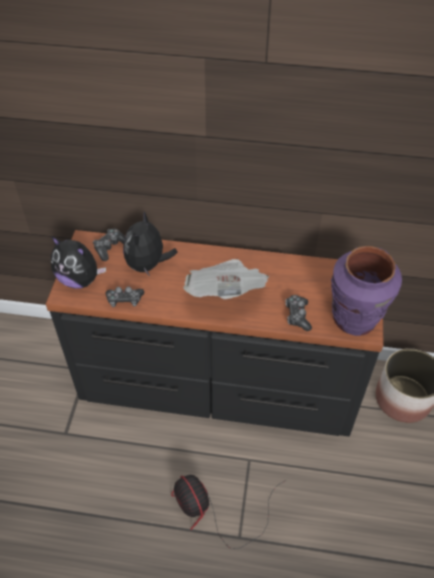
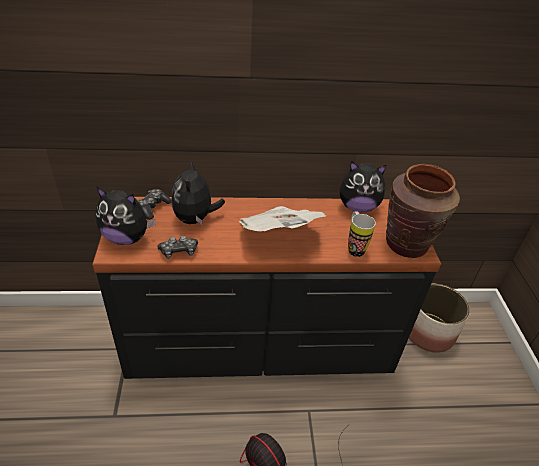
camera: 15 degrees left, 10 degrees down
(297, 316) = (354, 247): game controller -> mug
(318, 268) = (358, 207): none -> plush toy
(354, 319) = (407, 244): purple vase -> brown vase

